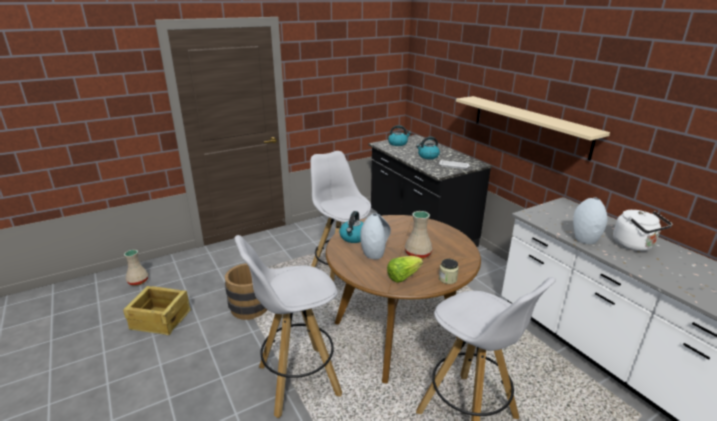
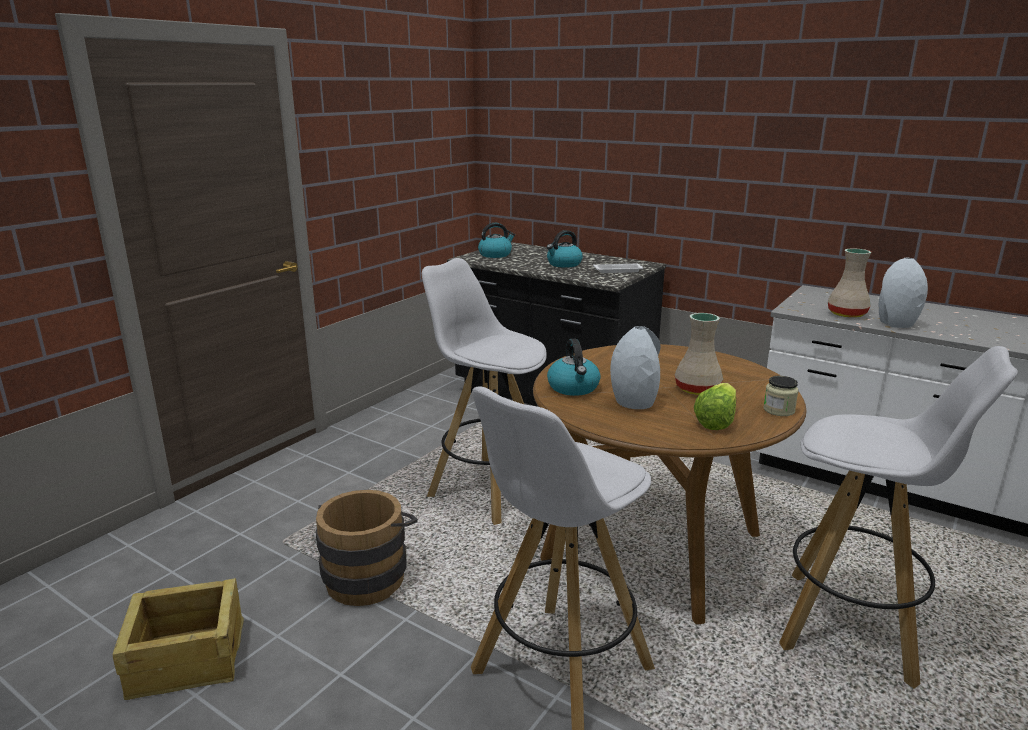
camera: 25 degrees left, 5 degrees down
(138, 281) = (70, 602): beige vase -> beige vase (847, 314)
(529, 125) = (728, 189): beige shelf -> none
(635, 245) = (954, 320): white kettle -> none

